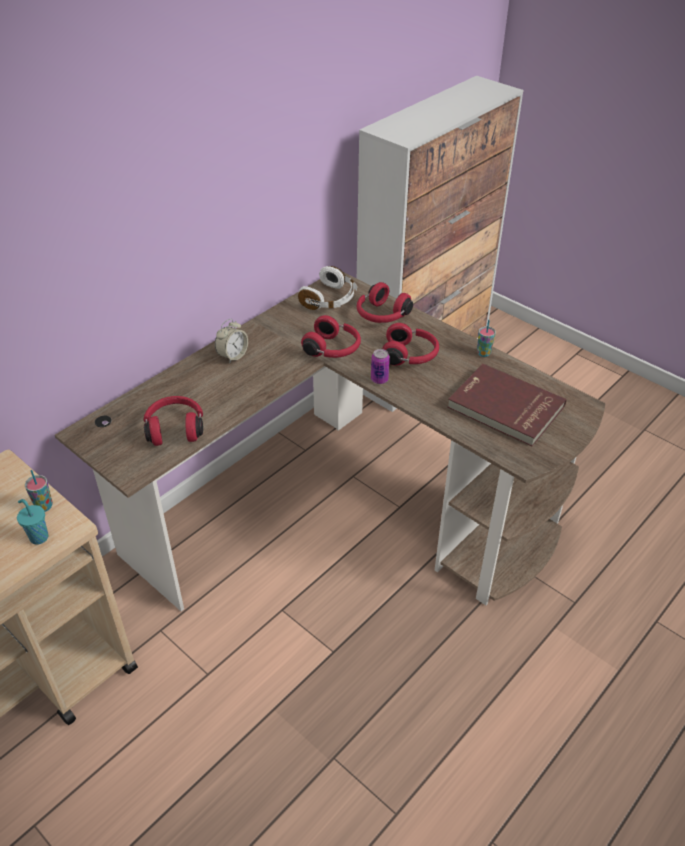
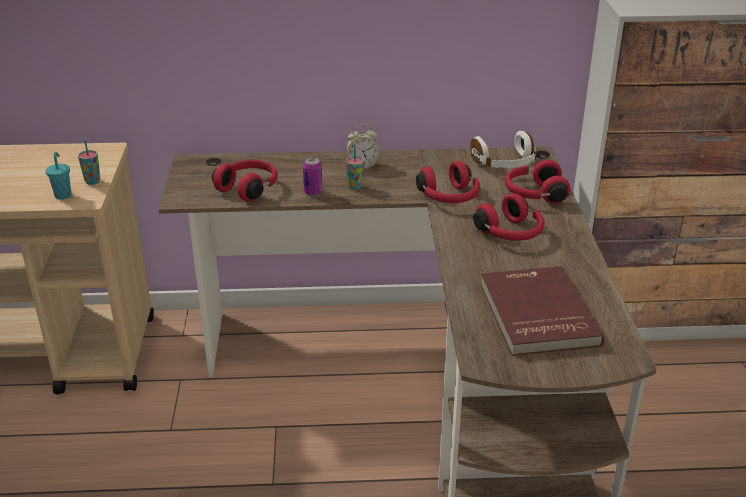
camera: 45 degrees right, 10 degrees down
(379, 379) = (453, 236): can -> can (313, 192)
(483, 353) = (587, 265): cup -> cup (355, 186)

